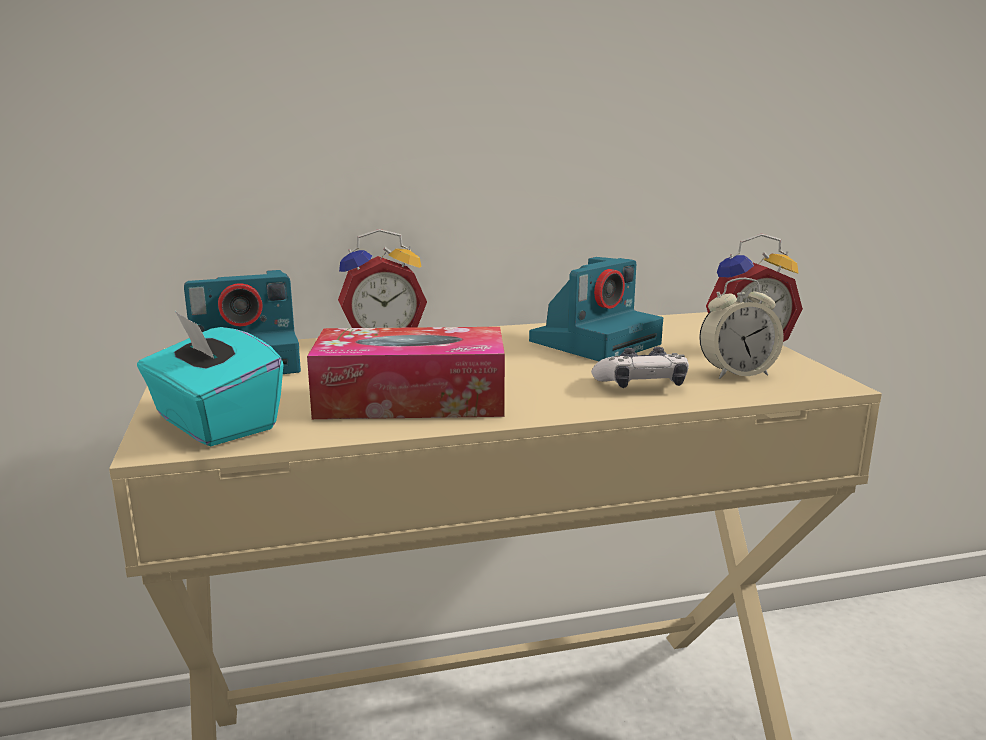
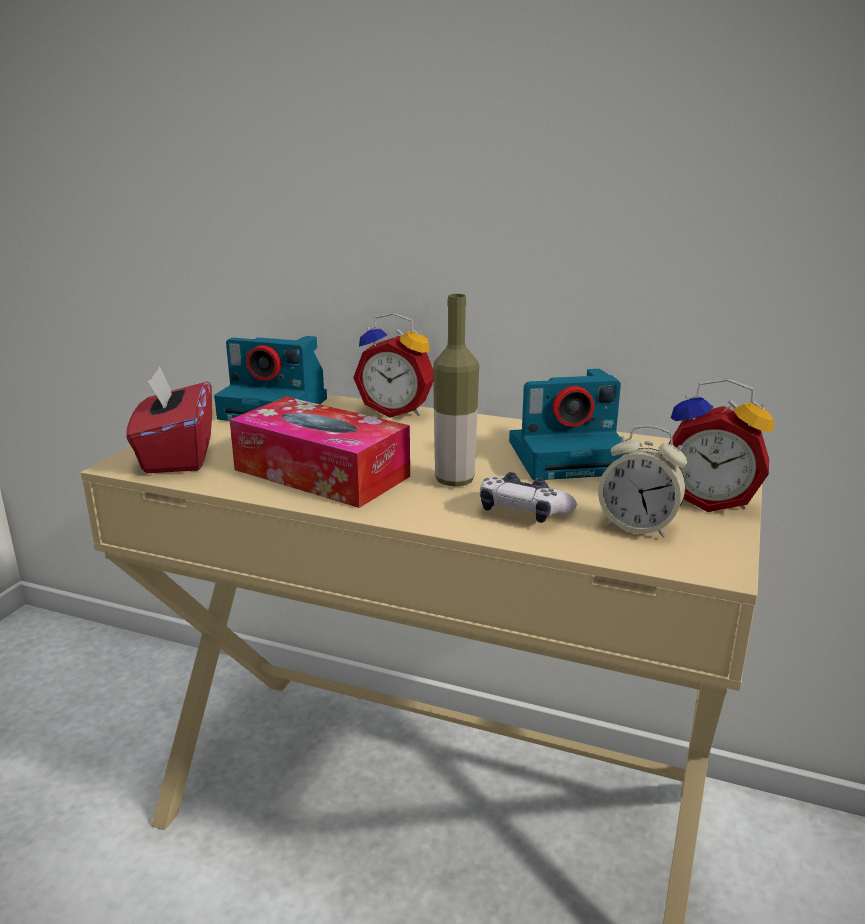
camera: 35 degrees right, 5 degrees up
(214, 423) = (176, 456): turquoise tissue box -> red tissue box
(544, 377) = (454, 481): none -> bottle

